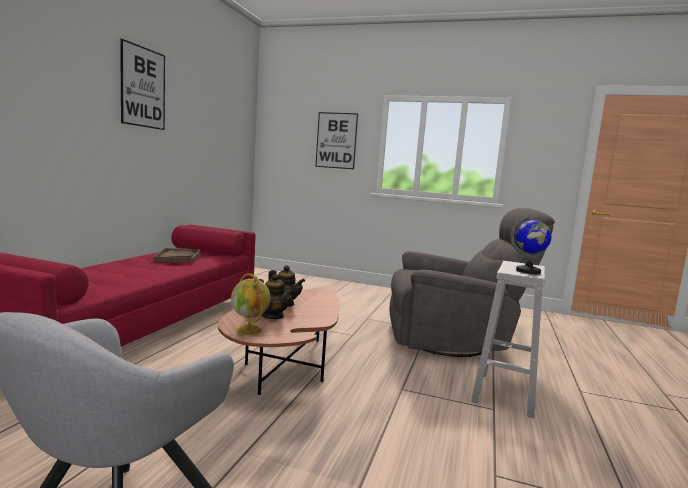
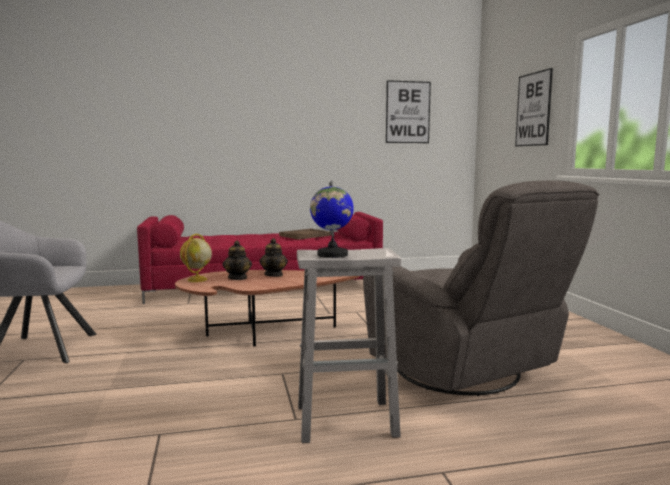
camera: 60 degrees right, 0 degrees up
(143, 87) = (303, 93): picture -> picture (407, 112)

